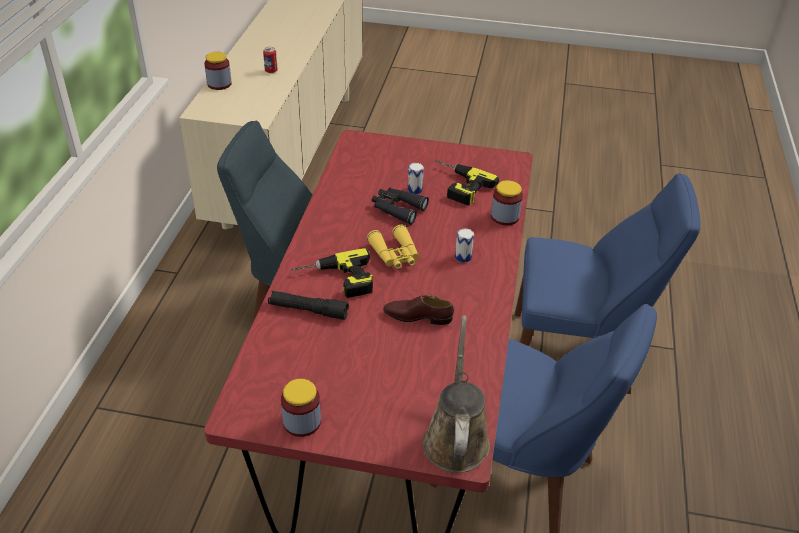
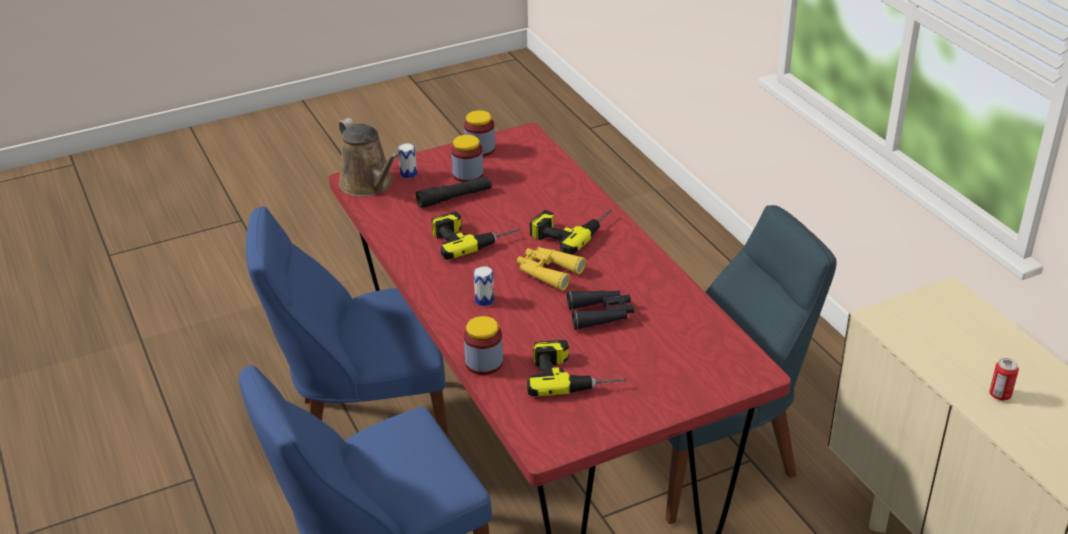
camera: 145 degrees right, 5 degrees down
(219, 84) = (1008, 339): jar -> jar (468, 175)
(308, 310) = (562, 202): black flashlight -> black flashlight (454, 198)
(414, 190) = (610, 344): can -> can (408, 174)
(417, 316) = (472, 237): brown shoe -> power drill

